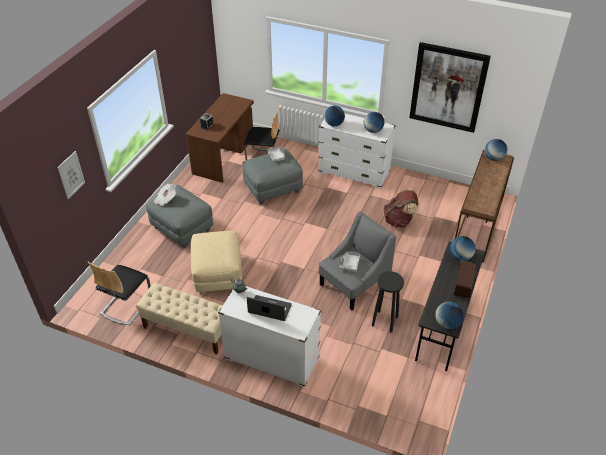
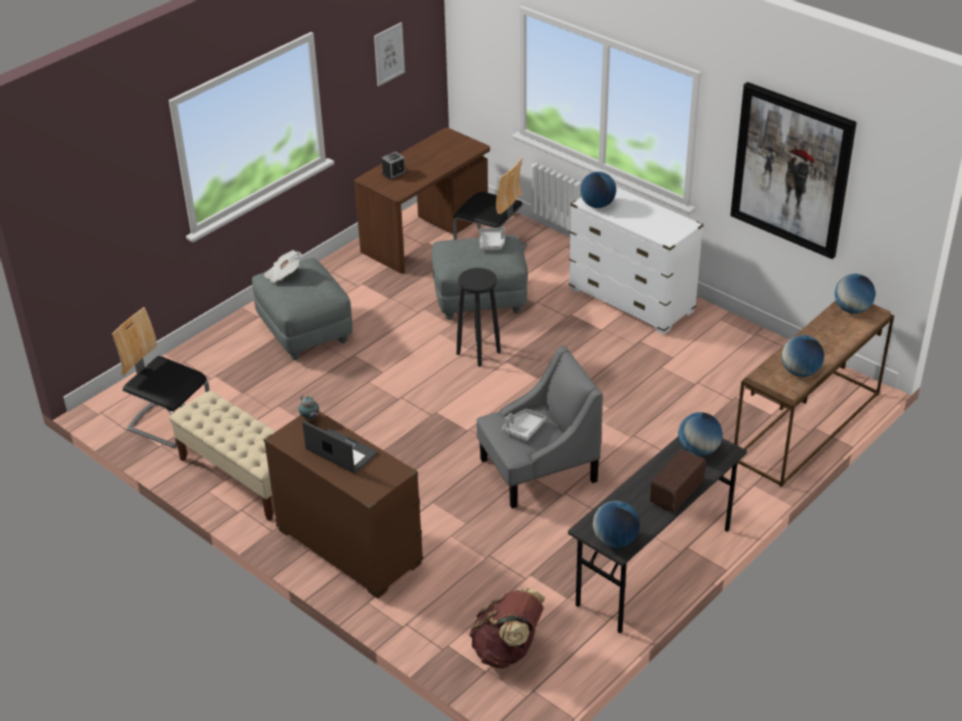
camera: 20 degrees right, 5 degrees down
(71, 175) = (124, 197): picture -> picture (389, 54)
(126, 305) = (170, 422): chair -> chair turned 75 degrees clockwise
(218, 275) = (327, 409): beige ottoman -> none
(272, 359) = (349, 547): white dresser -> brown dresser
(373, 130) = (658, 226): globe -> globe (800, 372)
(385, 321) = (558, 537): black stool -> black stool (479, 352)
(399, 221) = (669, 391): brown backpack -> brown backpack (507, 650)

